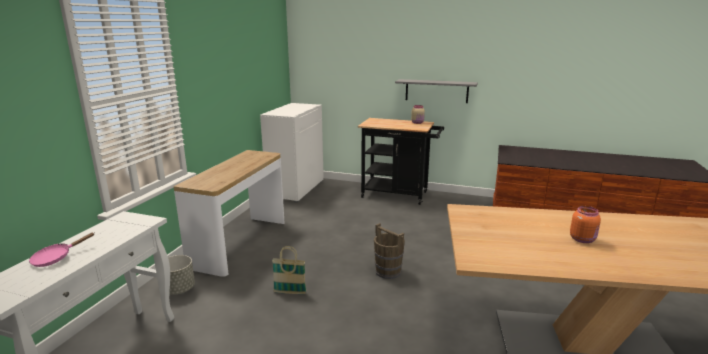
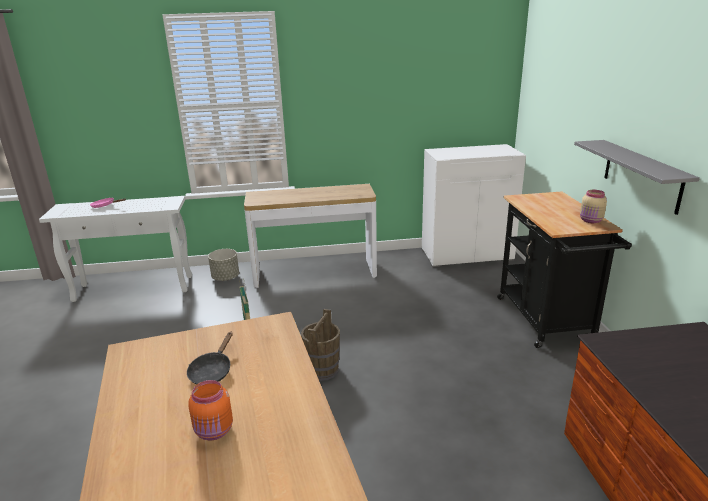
camera: 65 degrees right, 5 degrees up
(516, 234) = (212, 371): none -> black frying pan

